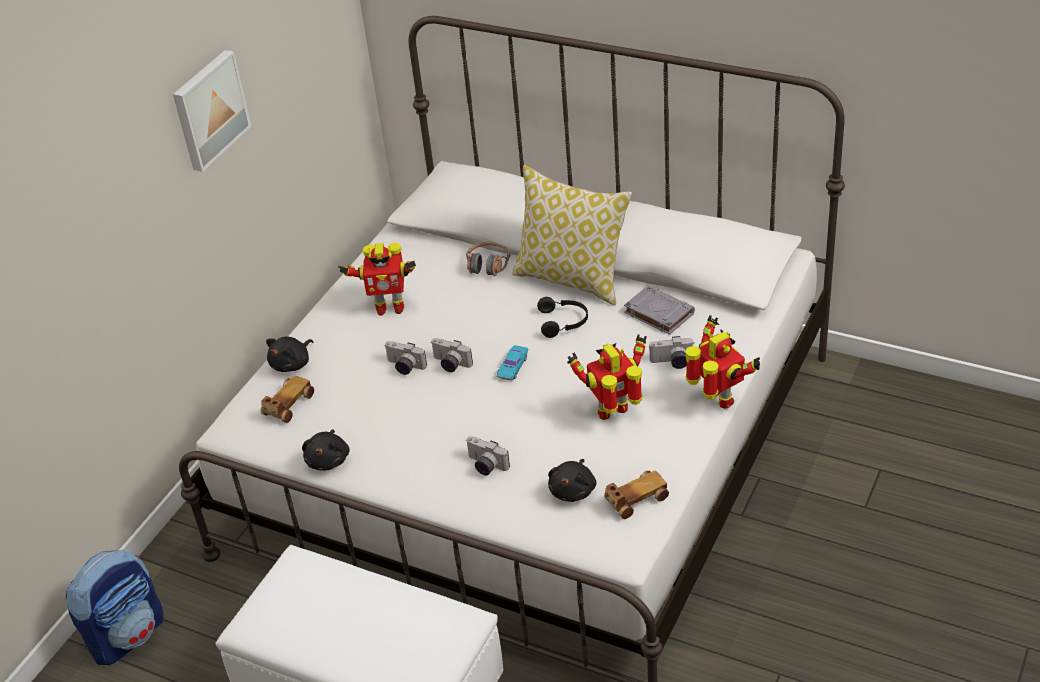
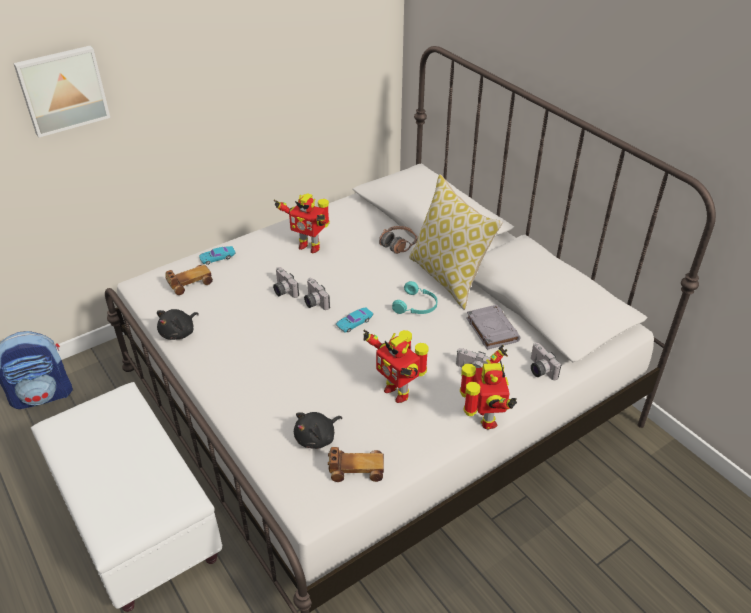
camera: 25 degrees right, 0 degrees up
(209, 110) = (225, 53): picture -> picture (62, 90)
(292, 364) = (217, 258): black plush toy -> turquoise toy car
(485, 466) = (273, 387): camera -> camera (539, 370)
(564, 322) = (417, 306): black headphones -> turquoise headphones
(615, 413) = (397, 391): toy robot -> toy robot turned 135 degrees counterclockwise

